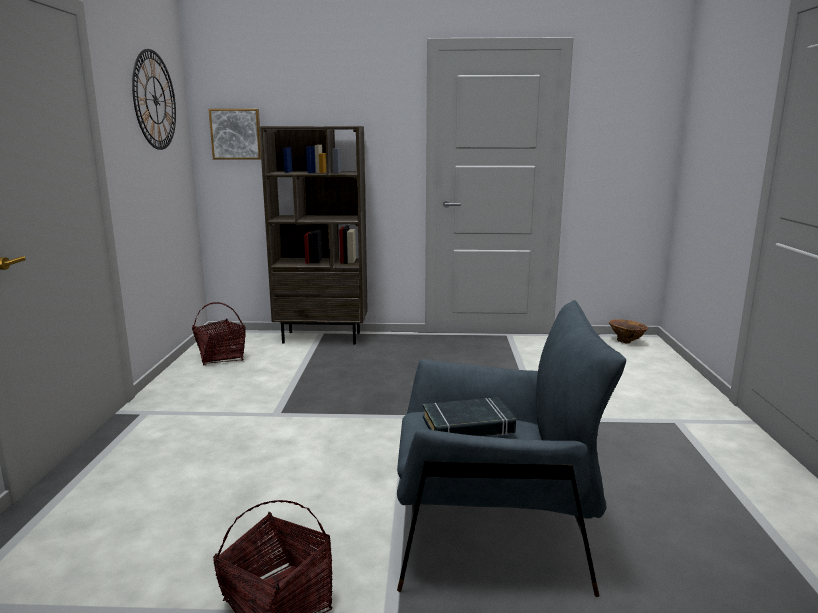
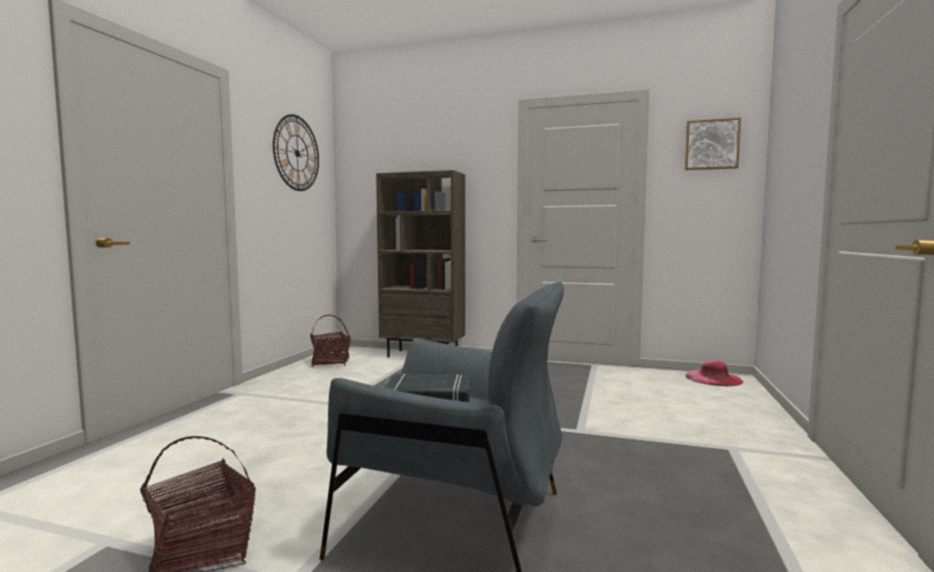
camera: 15 degrees right, 10 degrees down
(236, 134) = (367, 184): picture -> picture (711, 145)
(626, 342) = (713, 378): brown vase -> pink hat

